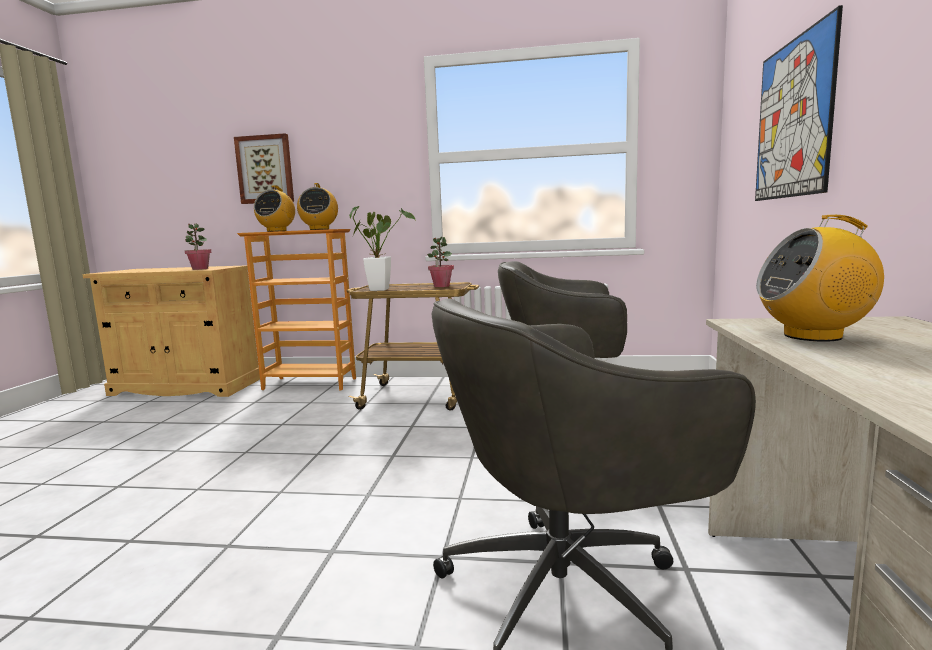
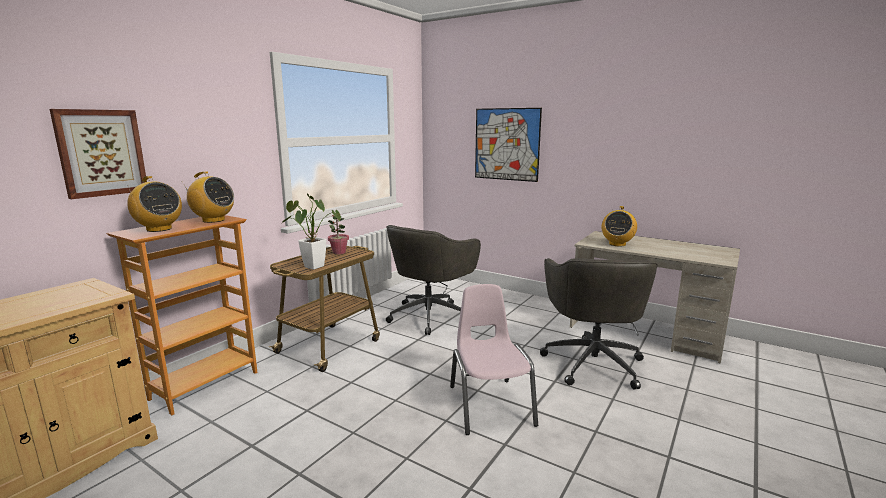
camera: 65 degrees left, 5 degrees up
(200, 269) = (82, 298): potted plant -> none
(330, 512) = (490, 405): none -> pink chair

